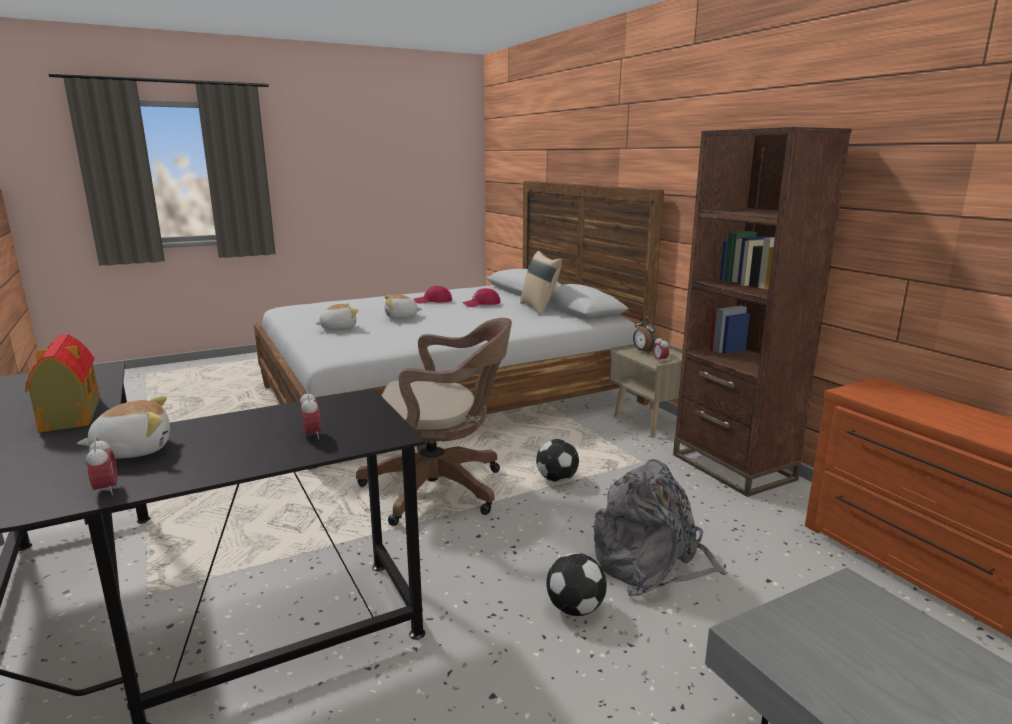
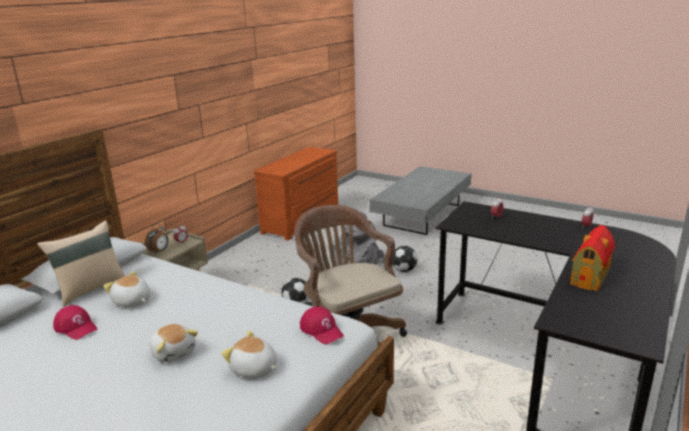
camera: 120 degrees left, 5 degrees up
(133, 450) = (568, 240): plush toy -> plush toy (132, 301)
(433, 301) = (69, 366): red cap -> red cap (321, 330)
(732, 467) = (235, 261): brown bookcase -> none

